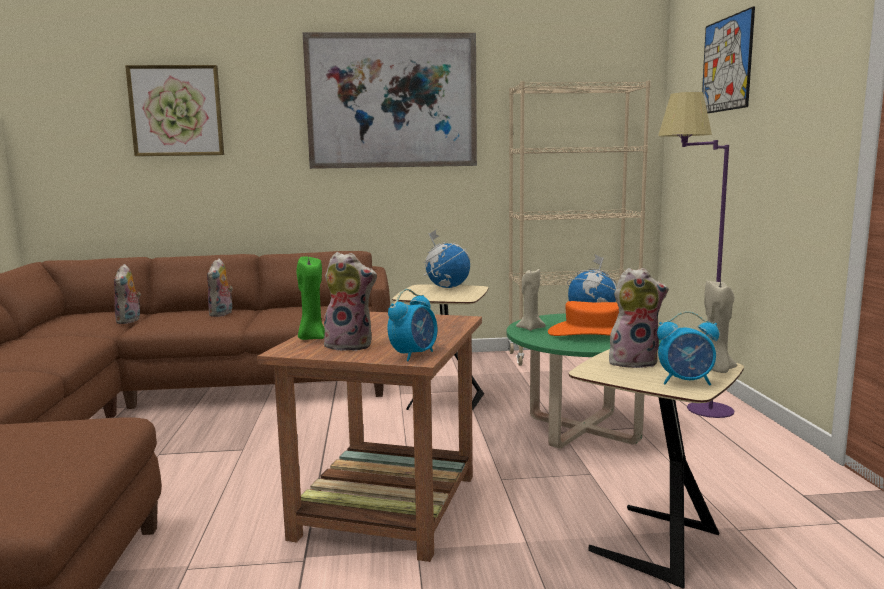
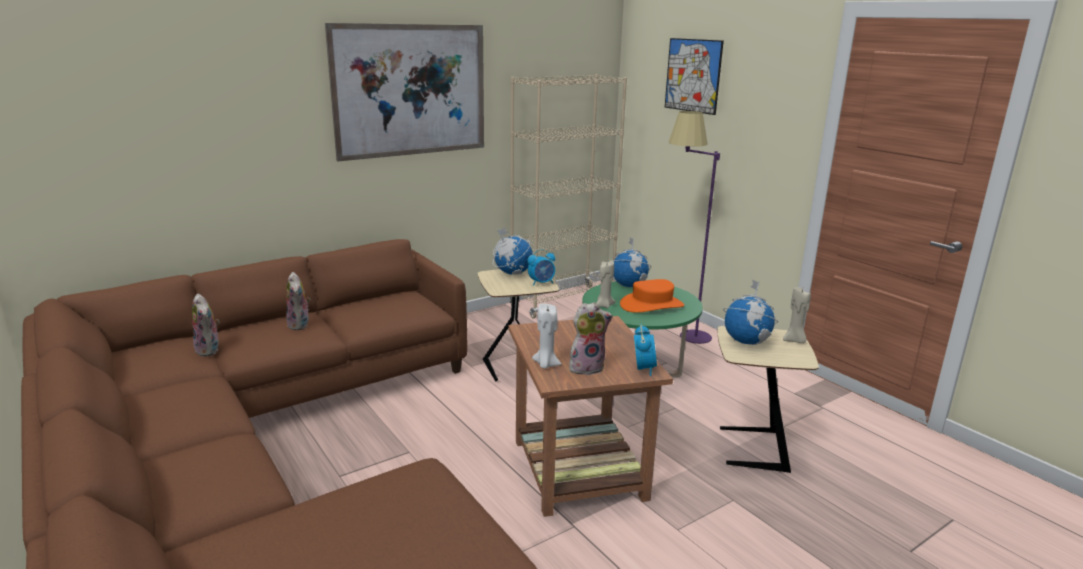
camera: 30 degrees left, 10 degrees up
(176, 111) = (190, 109): picture -> none
(311, 338) = (546, 364): green candle -> white candle
(633, 362) = (747, 341): plush toy -> globe
(686, 382) = (793, 355): alarm clock -> alarm clock (541, 283)

